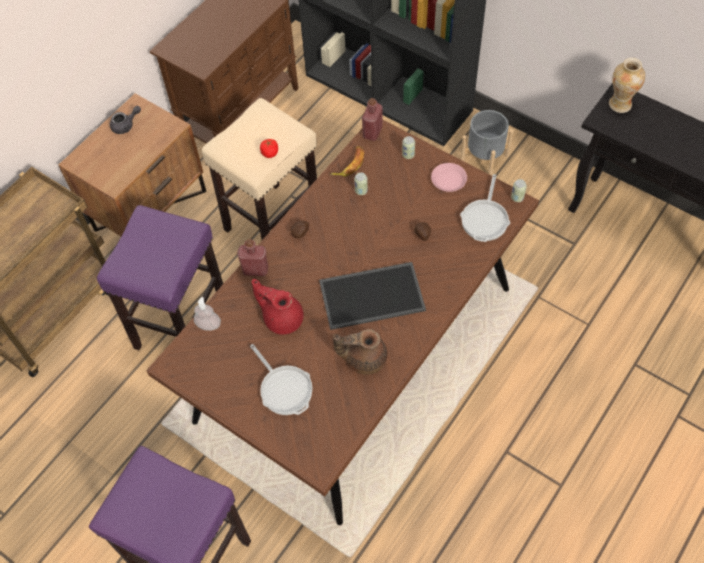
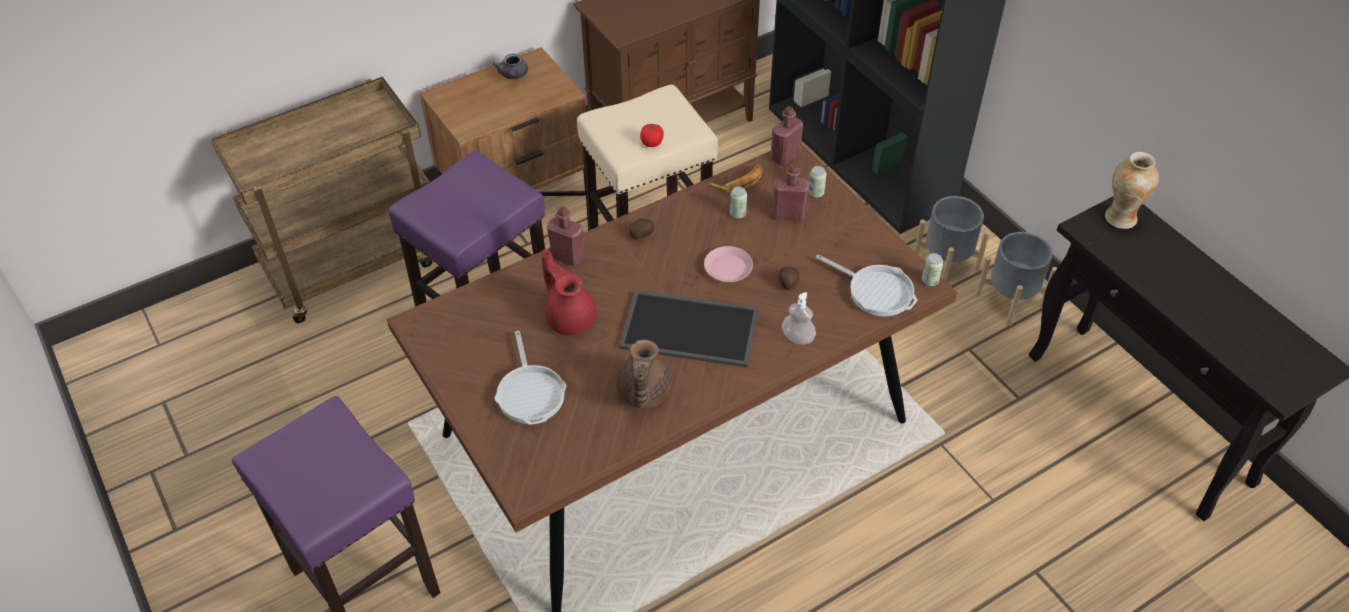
camera: 20 degrees right, 10 degrees down
(126, 125) = (513, 75): grey teapot -> grey teapot turned 90 degrees clockwise
(208, 325) = (482, 296): soap dispenser -> soap dispenser (797, 338)
(363, 358) = (642, 393): brown teapot -> brown teapot turned 105 degrees counterclockwise
(397, 179) = (788, 214): none -> red bottle
(448, 179) = (852, 234): pink plate -> pink plate (727, 268)
(485, 219) = (876, 291): frying pan -> frying pan turned 90 degrees counterclockwise
(538, 172) = (1010, 300): none -> grey planter

